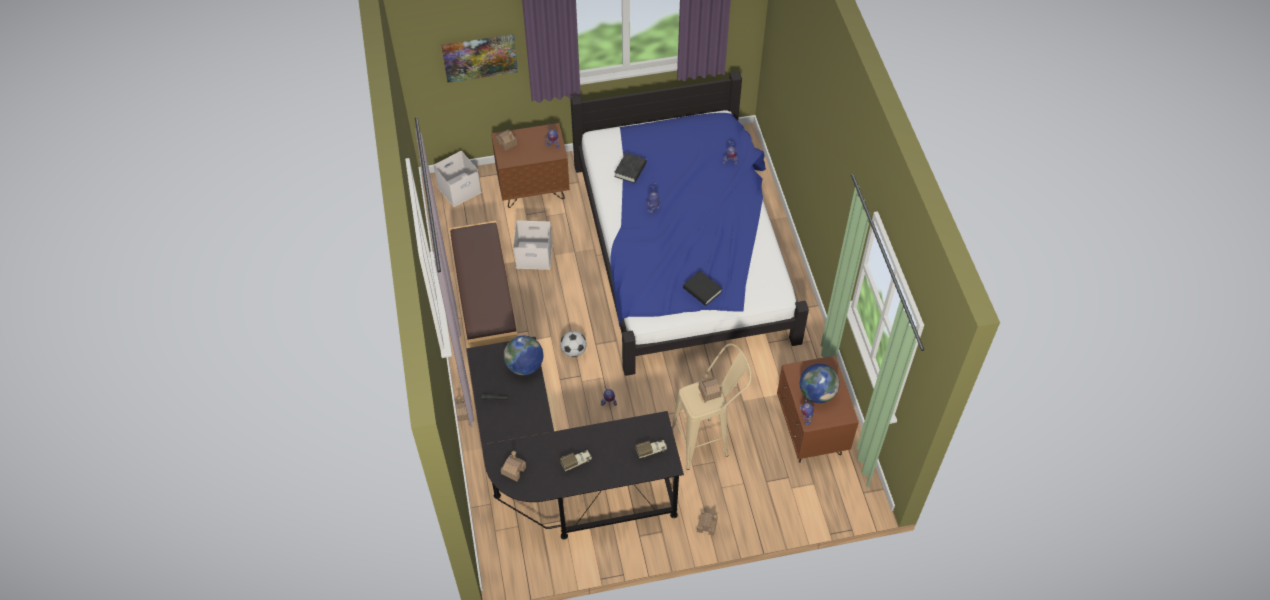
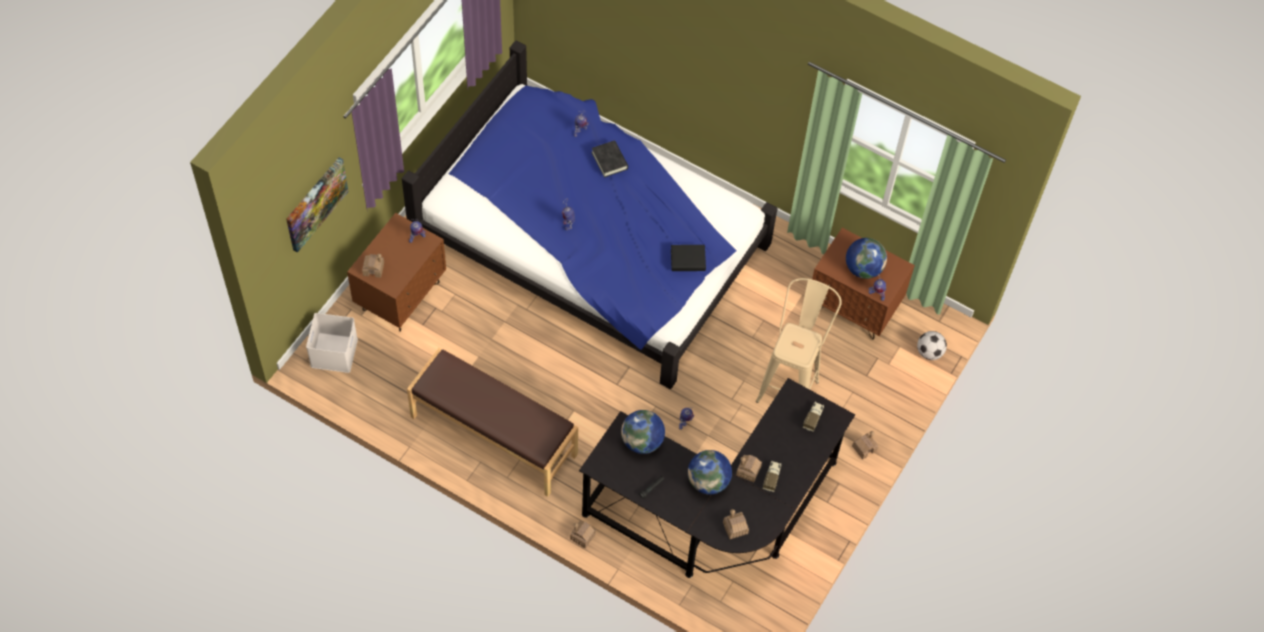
camera: 50 degrees left, 5 degrees up
(534, 427) = (708, 481): none -> globe
(535, 255) = (474, 353): white storage box -> none
(573, 351) = (606, 405): football -> football (929, 352)
(630, 170) = (508, 205): black book -> black book (609, 161)
(709, 392) = (797, 336): toy house -> toy house (748, 471)

